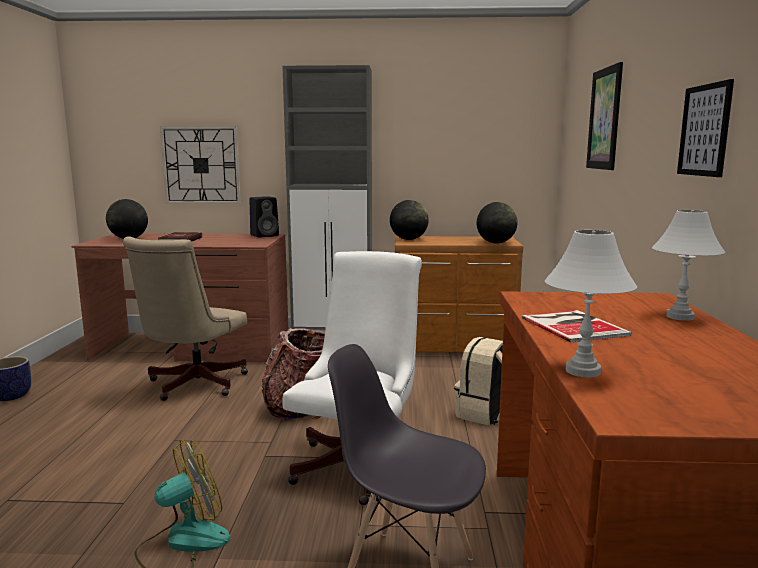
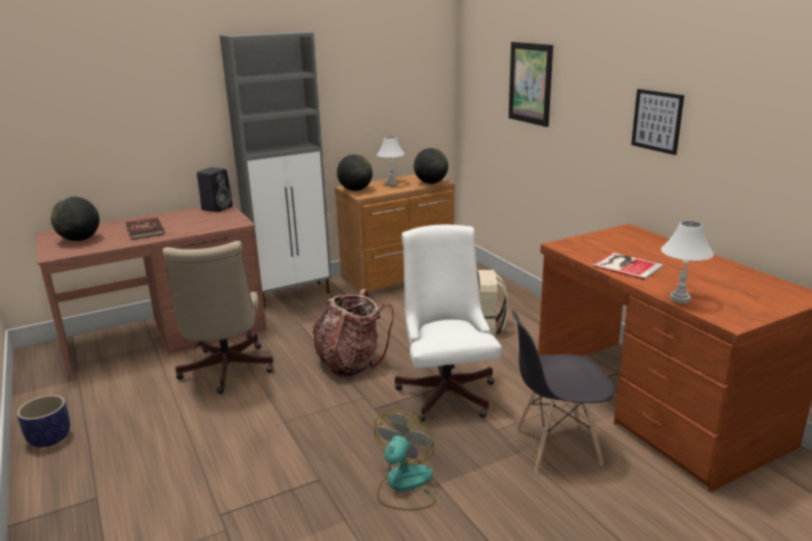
camera: 30 degrees left, 10 degrees up
(201, 165) = (130, 143): wall clock -> none
(679, 316) = (662, 244): white table lamp -> white table lamp (391, 183)

